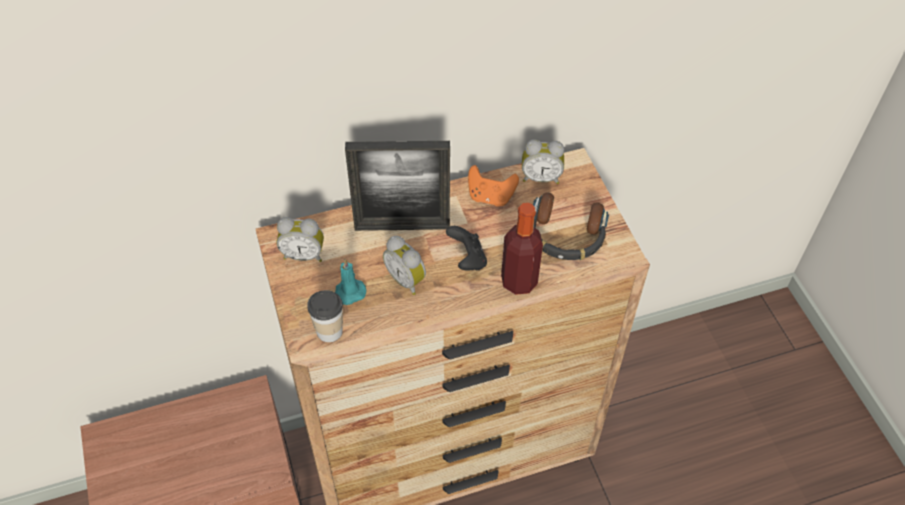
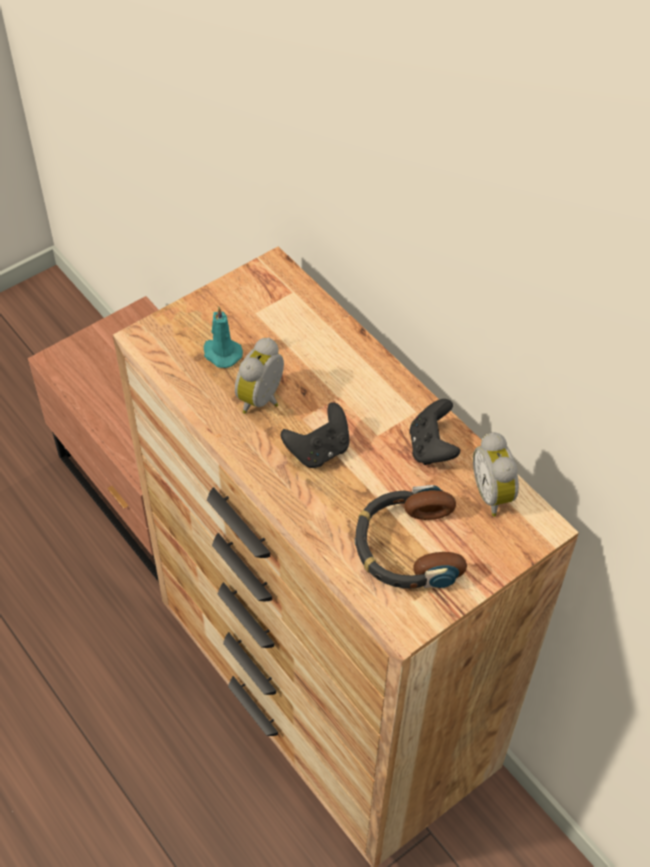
camera: 70 degrees right, 0 degrees up
(304, 254) = (259, 297): alarm clock -> none
(329, 331) = (164, 353): cup -> none
(402, 226) = (341, 372): picture frame -> none
(490, 197) = (431, 447): orange game controller -> black game controller
(519, 281) = (307, 513): bottle -> none

